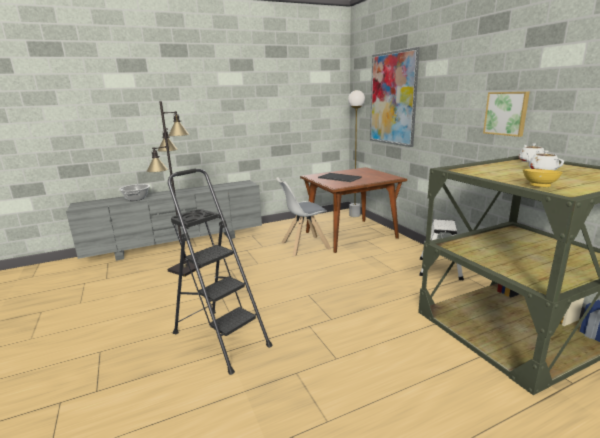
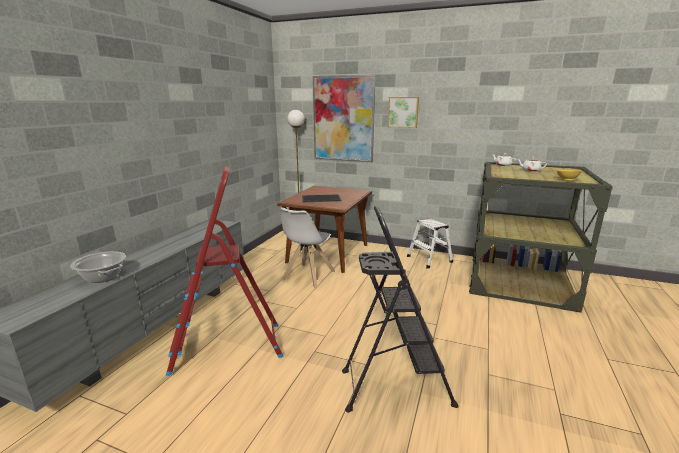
camera: 45 degrees left, 0 degrees up
(185, 269) = (226, 348): black floor lamp -> red step ladder
(506, 113) = (468, 132): picture -> picture (403, 112)

